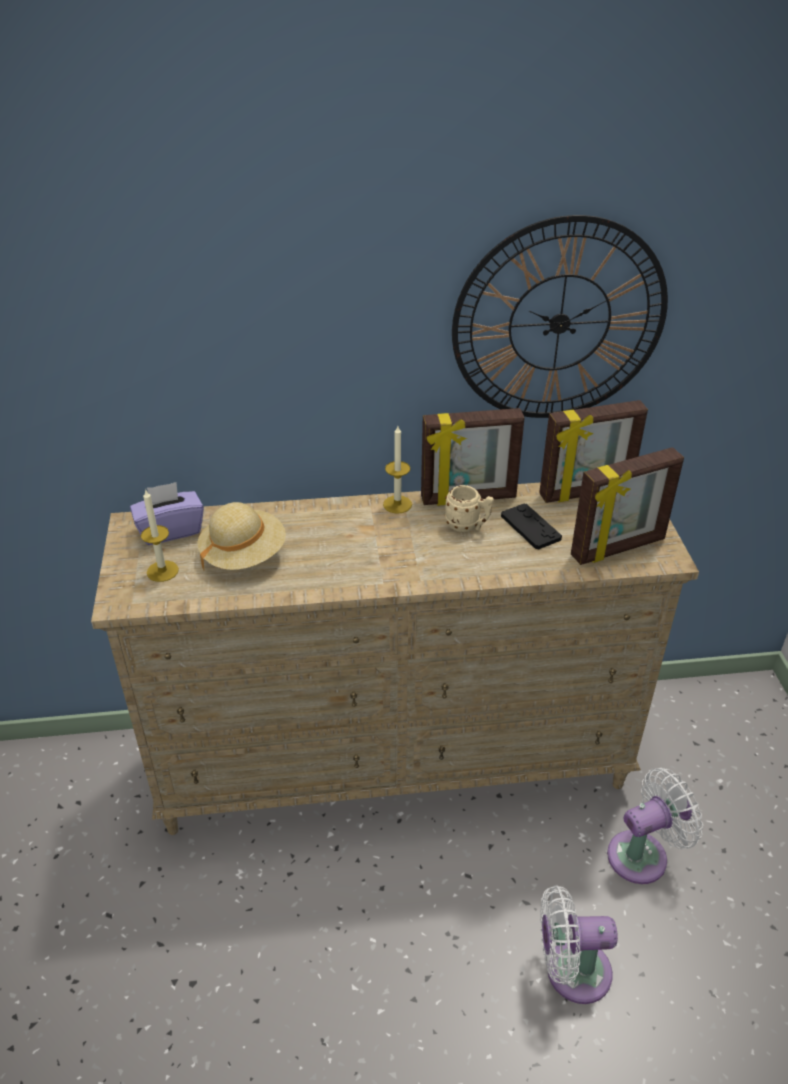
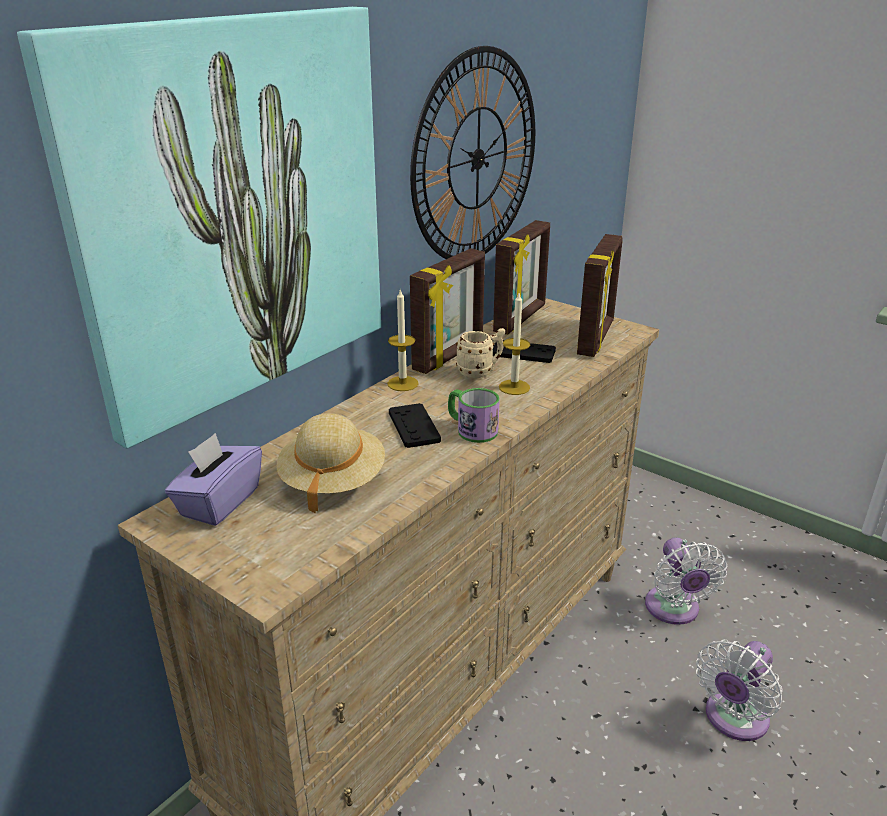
camera: 45 degrees left, 10 degrees down
(162, 571) = (270, 536): candle -> candle (514, 387)
(237, 328) = (236, 215): none -> picture
(349, 545) = (414, 427): none -> black game controller
(382, 571) = (471, 429): none -> mug
(643, 854) = (674, 610): white fan -> white fan turned 150 degrees clockwise

